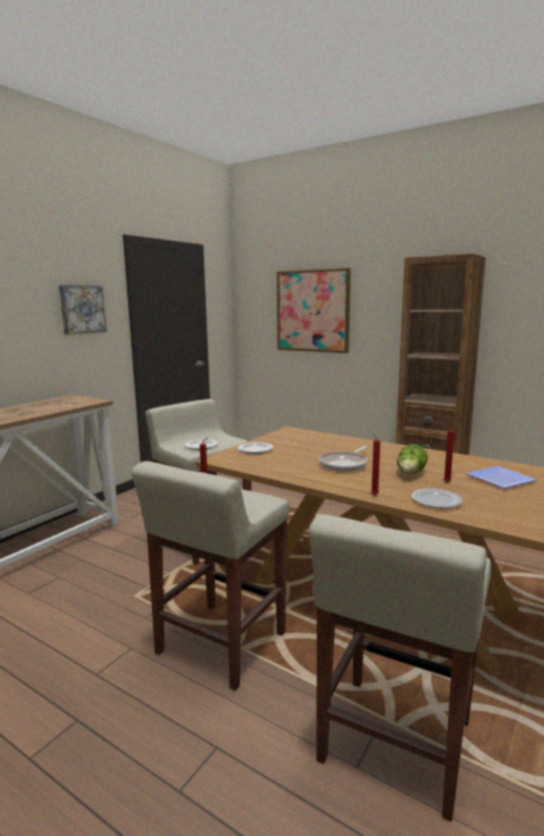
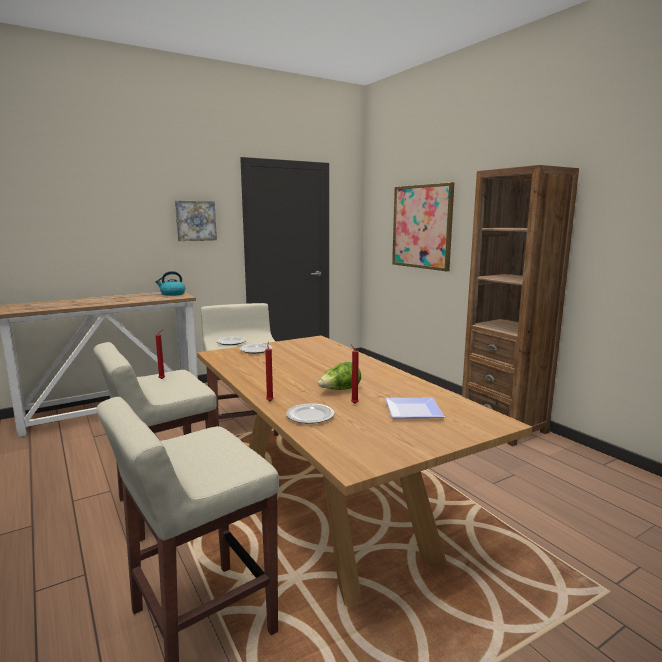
camera: 25 degrees right, 0 degrees up
(74, 400) = (172, 294): none -> kettle
(345, 464) = (300, 373): frying pan -> none

